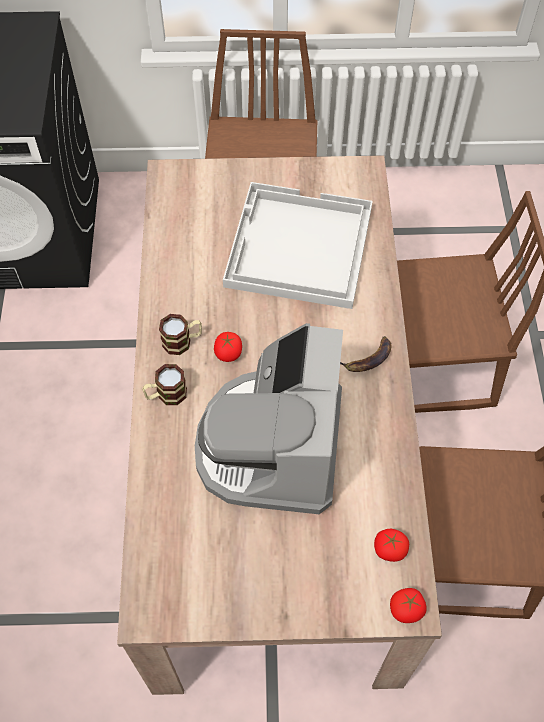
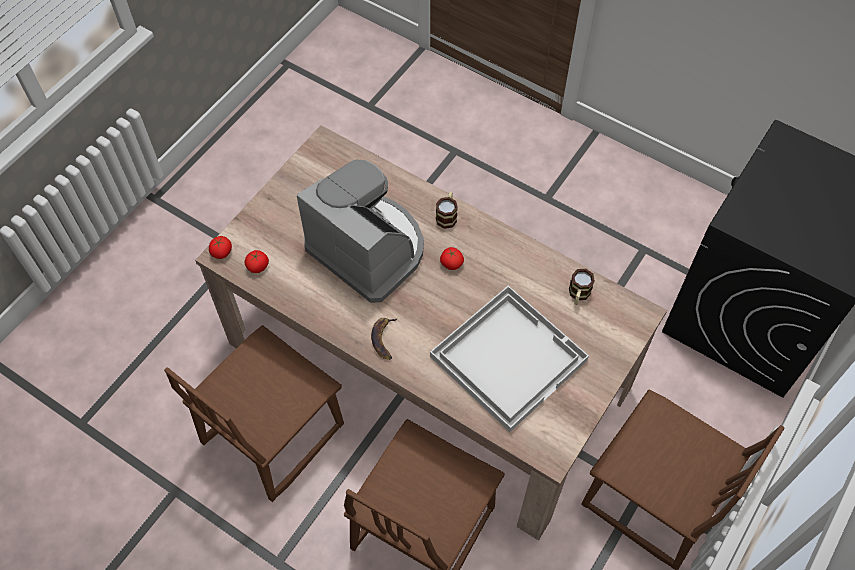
camera: 125 degrees right, 0 degrees up
(182, 341) = (480, 244): mug -> mug (578, 295)

